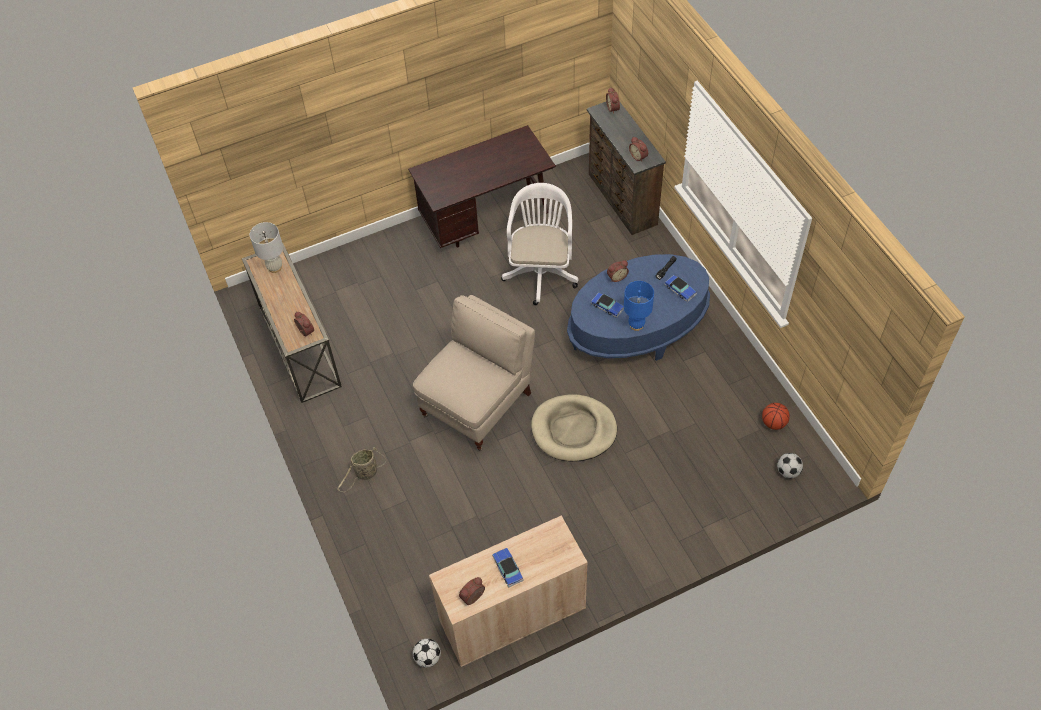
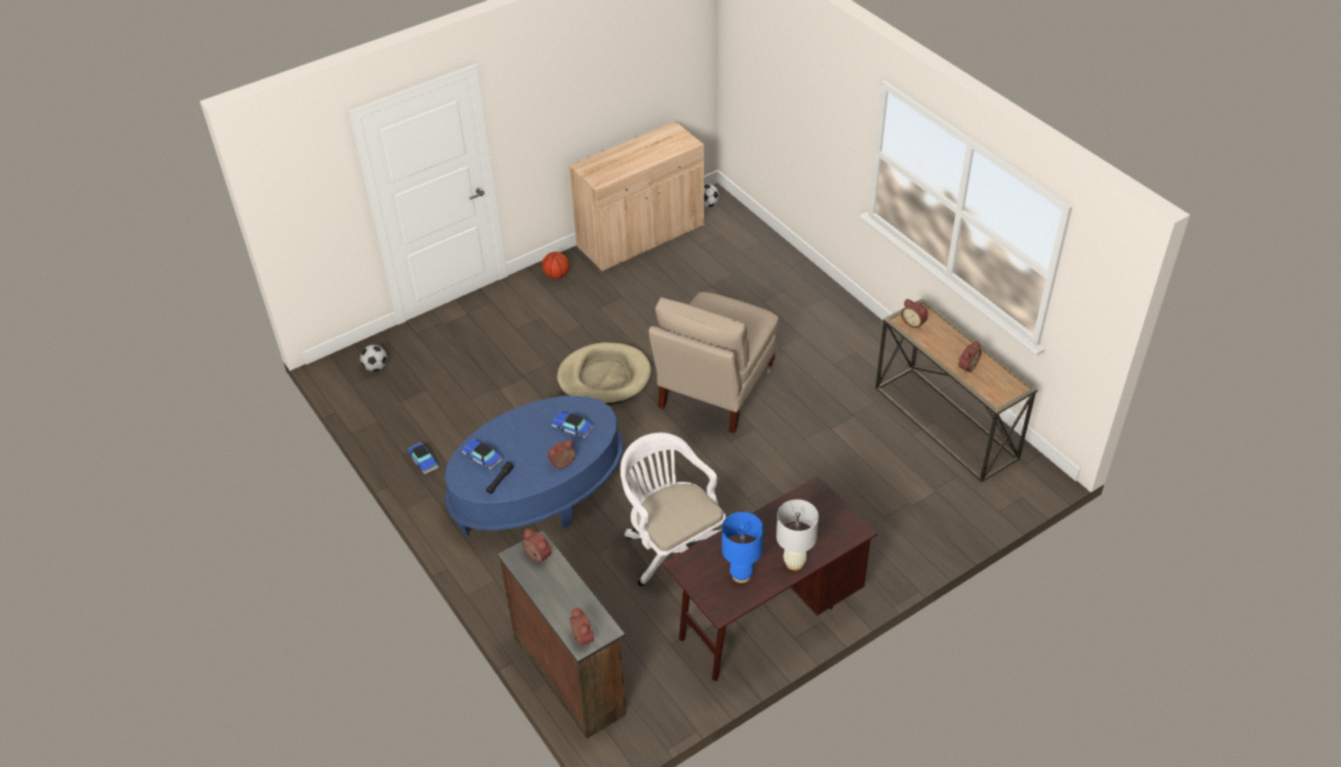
camera: 170 degrees right, 10 degrees down
(275, 267) = (989, 384): white table lamp -> white table lamp (794, 562)
(365, 474) = (813, 316): basket -> none
(473, 597) = (661, 136): alarm clock -> alarm clock (966, 366)
(508, 569) = (637, 154): toy car -> toy car (423, 460)
(541, 271) = (672, 549): white office chair -> white office chair turned 150 degrees clockwise
(636, 325) = (536, 412): blue table lamp -> blue table lamp (741, 575)
(773, 423) = (384, 409): basketball -> basketball (556, 276)

